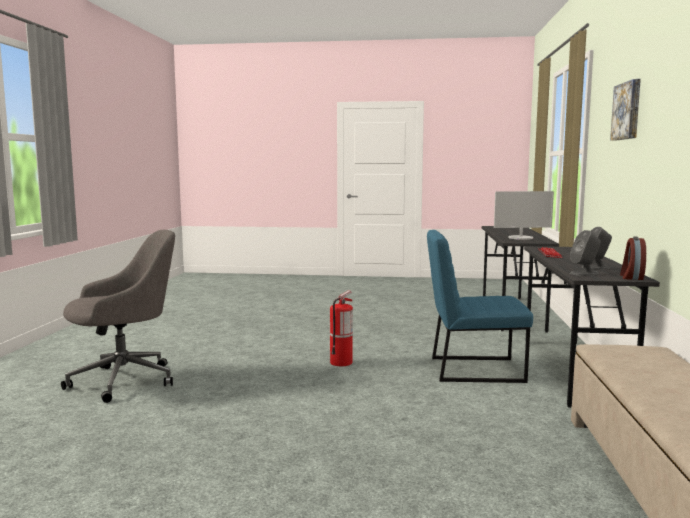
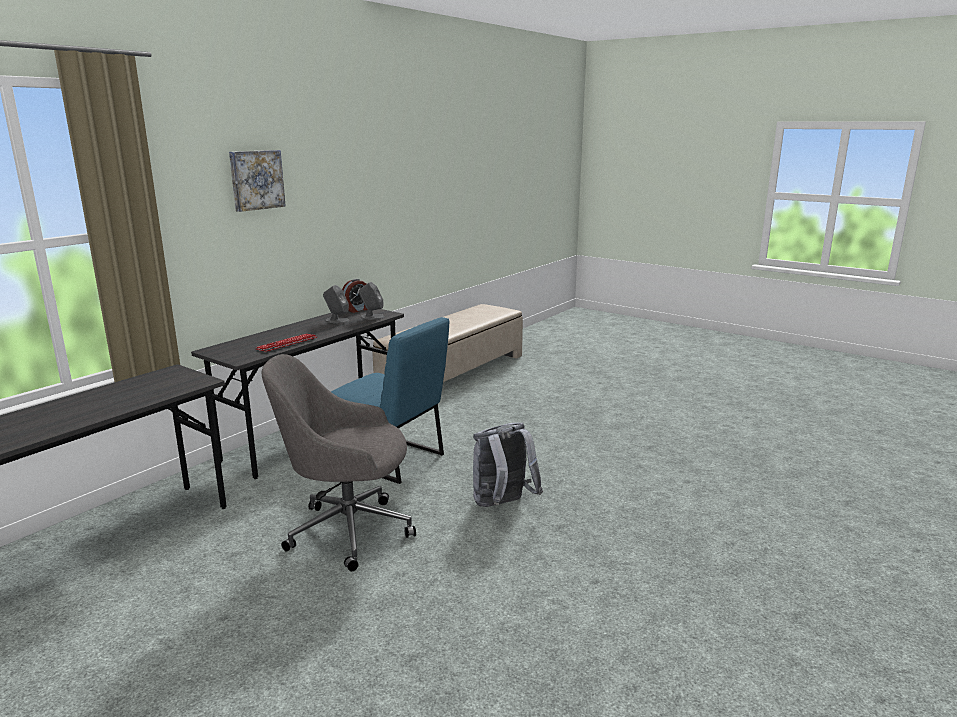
camera: 150 degrees left, 10 degrees up
(124, 381) = (774, 544): grey office chair -> grey office chair (348, 532)
(341, 362) = (502, 505): fire extinguisher -> grey backpack
(521, 238) = (141, 390): monitor -> none

